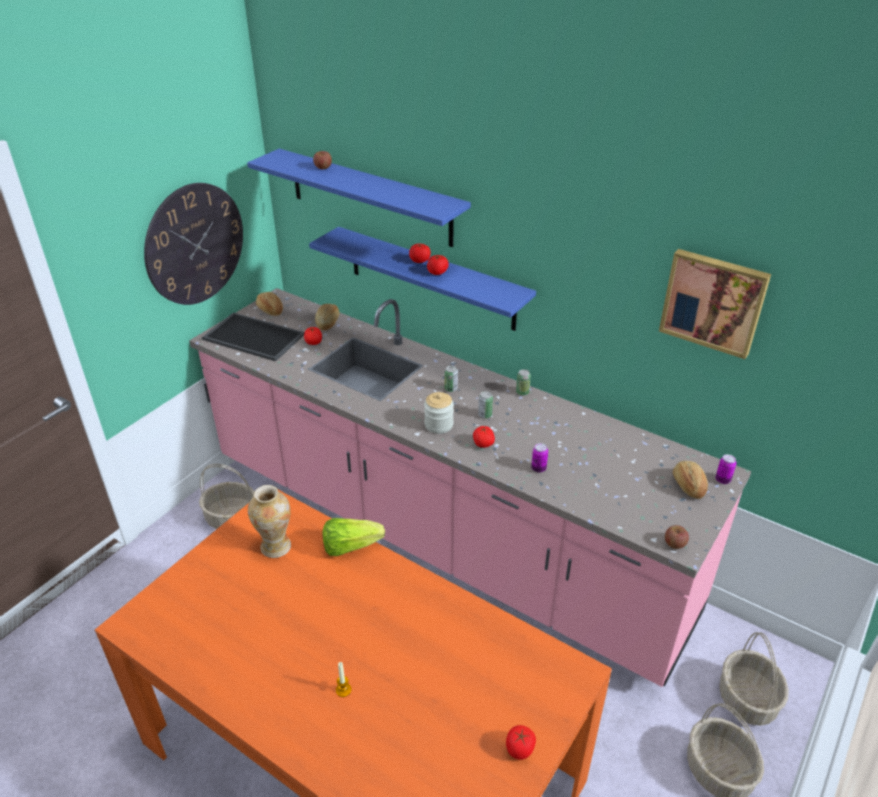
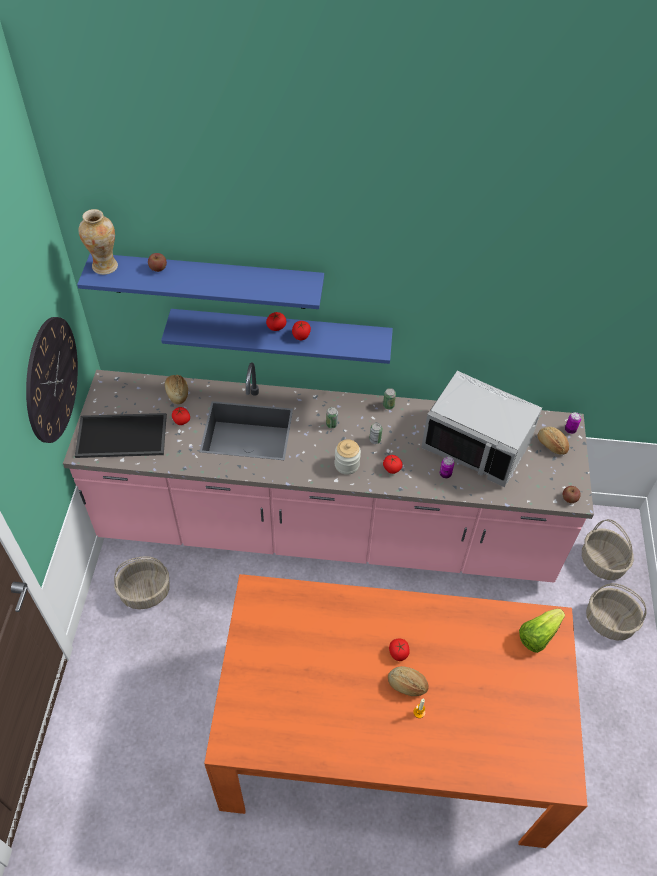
camera: 30 degrees left, 15 degrees up
(270, 310) = (112, 399): bread -> bread (407, 685)
(276, 547) = (287, 626): vase -> vase (105, 266)
(350, 546) = (342, 599): lettuce -> lettuce (538, 635)
(519, 749) = (552, 692): tomato -> tomato (398, 653)
(595, 456) = (476, 445): none -> grey microwave
(713, 301) = (553, 312): picture -> none

